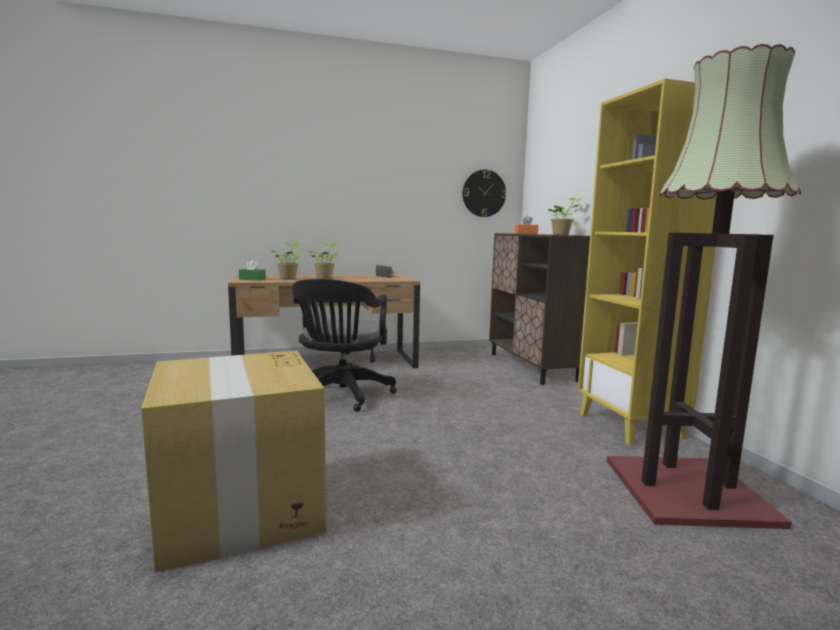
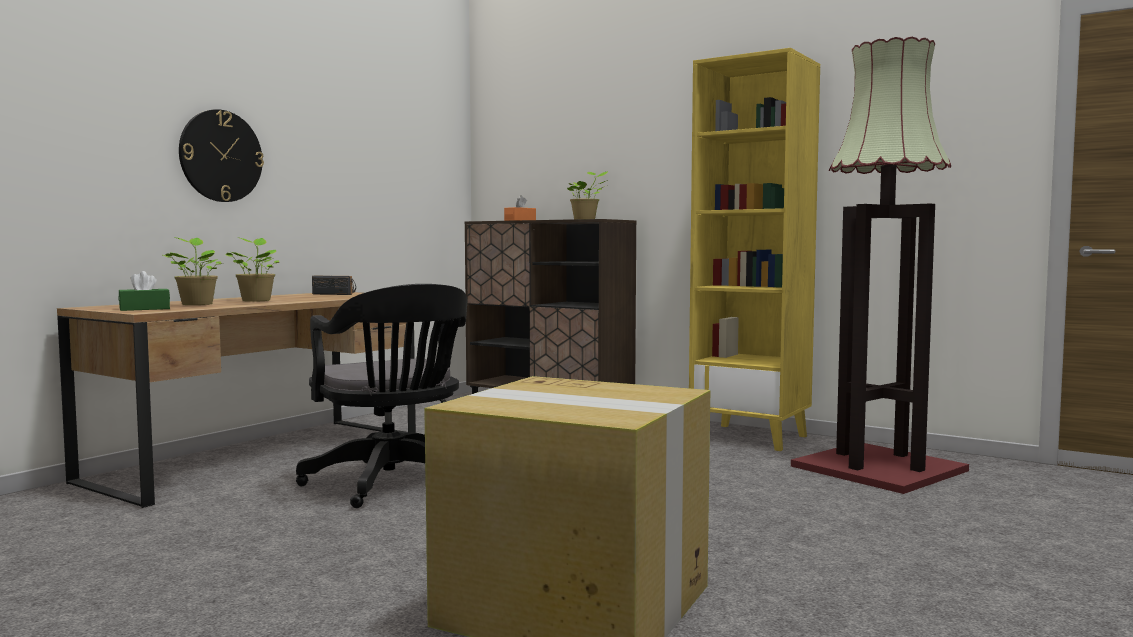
camera: 40 degrees left, 5 degrees down
(484, 193) = (428, 162): wall clock -> wall clock (221, 156)

